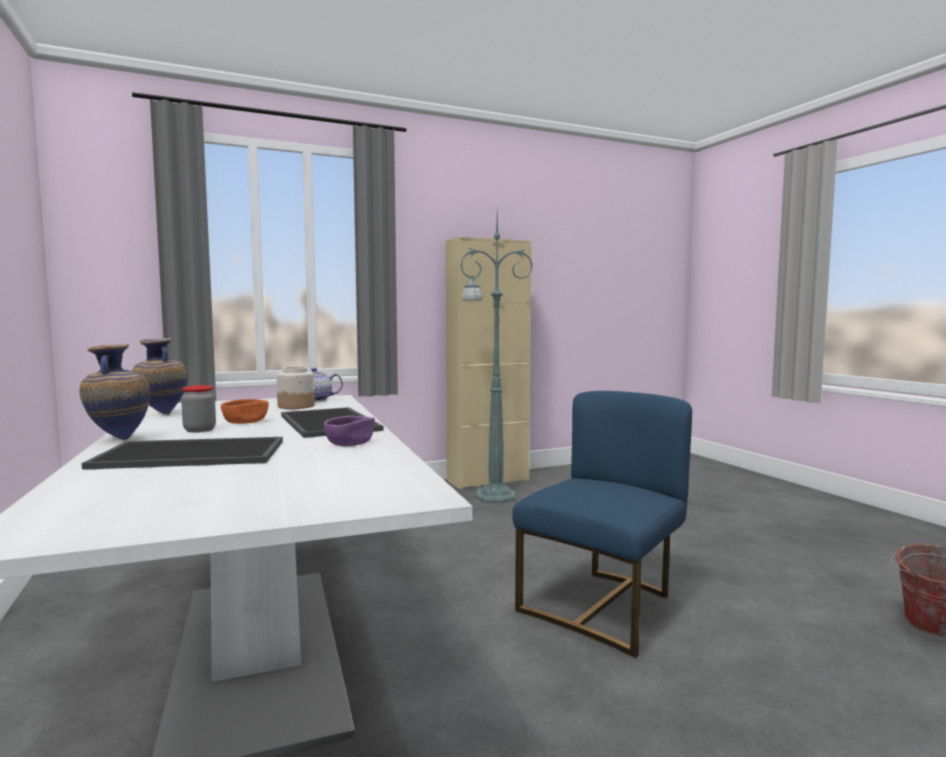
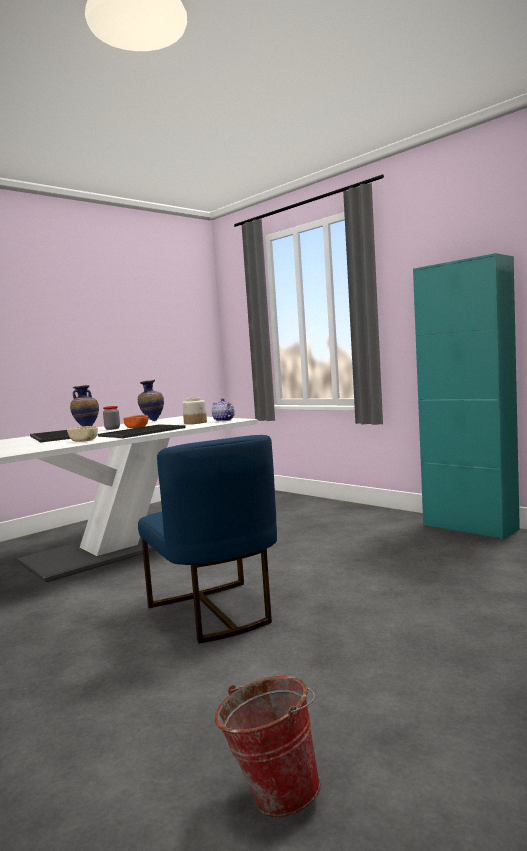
camera: 70 degrees right, 0 degrees up
(350, 444) = (83, 441): purple bowl -> beige bowl
(487, 480) = (470, 527): beige cabinet -> turquoise cabinet
(493, 496) = (423, 538): green floor lamp -> none
(603, 606) = (214, 612): blue chair -> blue chair turned 45 degrees clockwise

